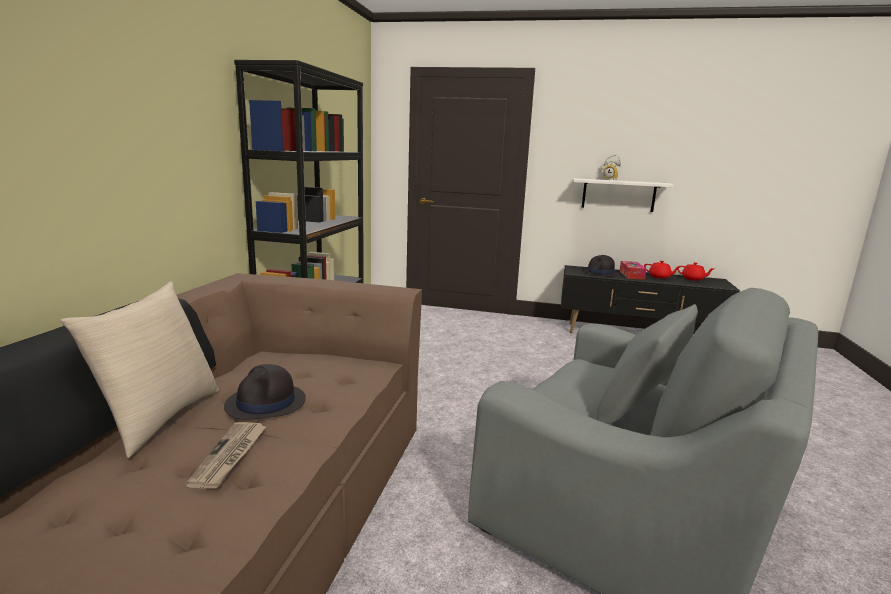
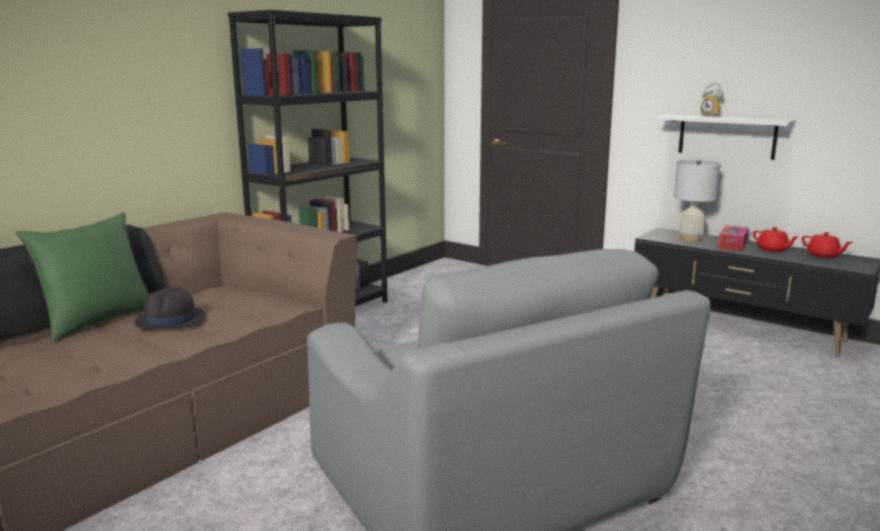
camera: 25 degrees right, 0 degrees up
(159, 418) = (97, 321): beige pillow -> green pillow
(230, 456) = (106, 349): newspaper -> none
(600, 273) = (690, 239): black hat -> white table lamp

